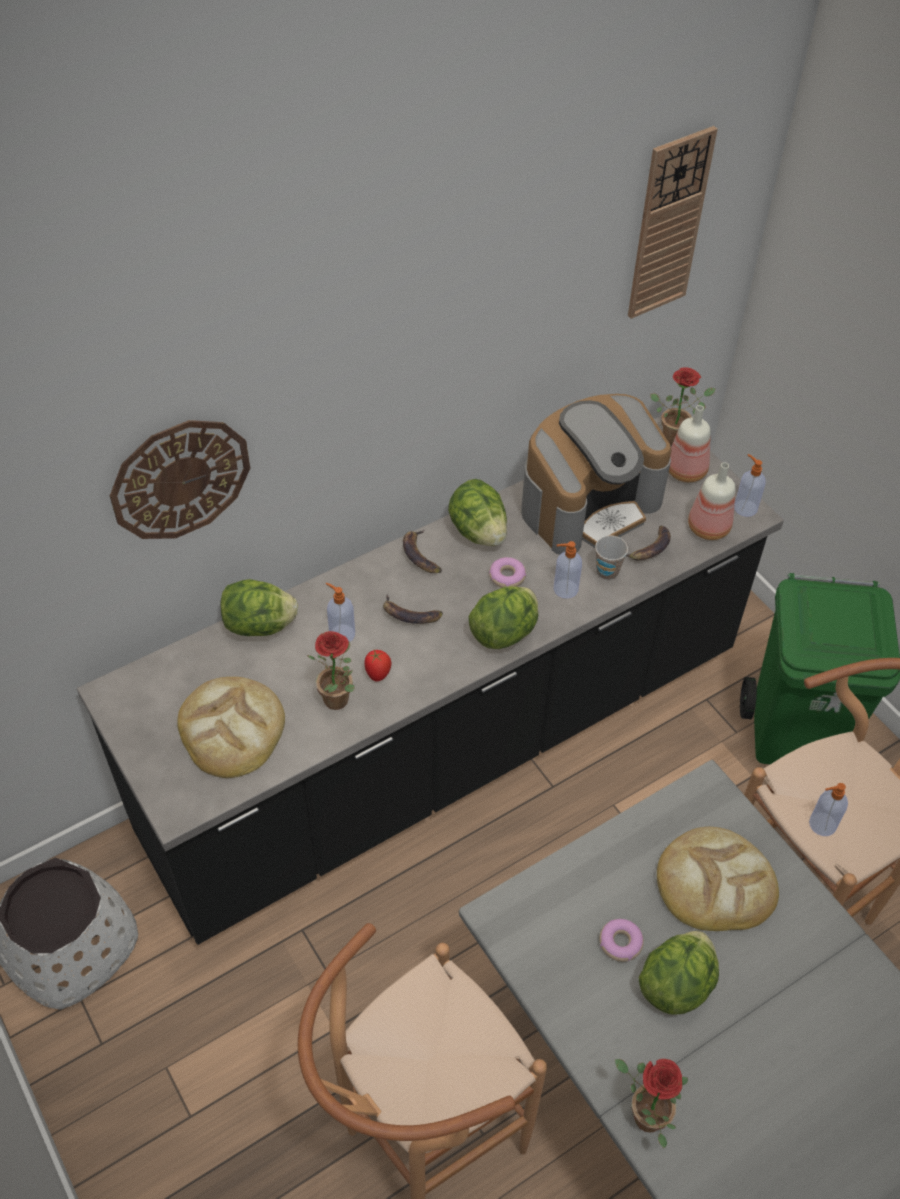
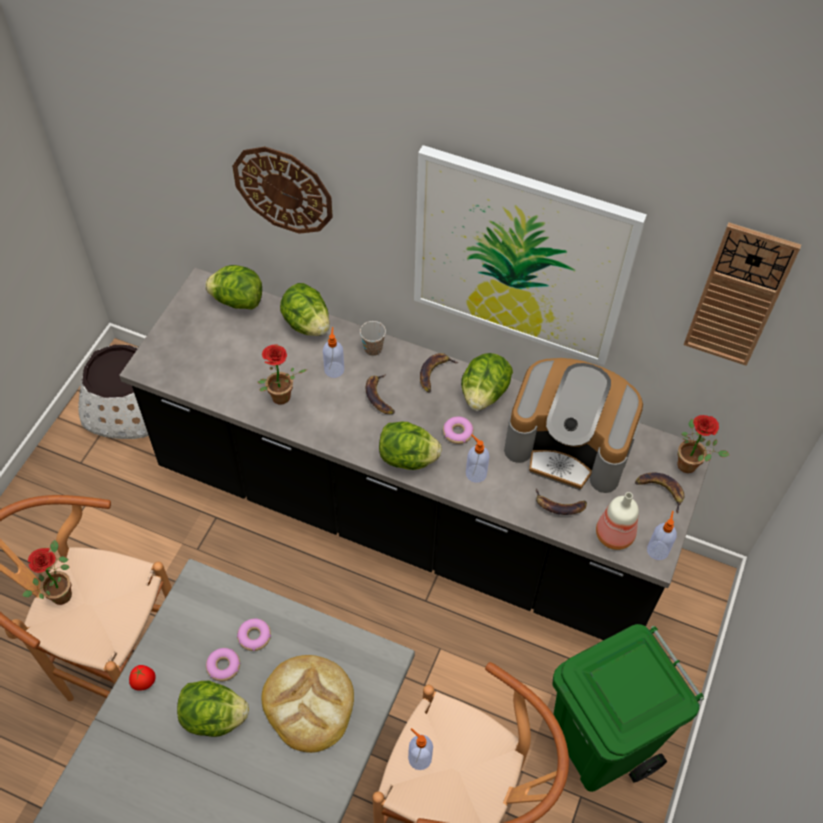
camera: 55 degrees right, 5 degrees up
(167, 672) = (237, 301): none -> lettuce
(232, 729) = (220, 358): bread -> none
(378, 674) = (317, 407): tomato -> tomato (144, 683)
(465, 347) = (520, 257): none -> picture
(603, 894) = (254, 636): none -> donut
(607, 571) = (514, 491): cup -> cup (373, 349)
(641, 1115) = (107, 743): potted plant -> potted plant (61, 591)
(686, 470) = (661, 490): bottle -> banana

